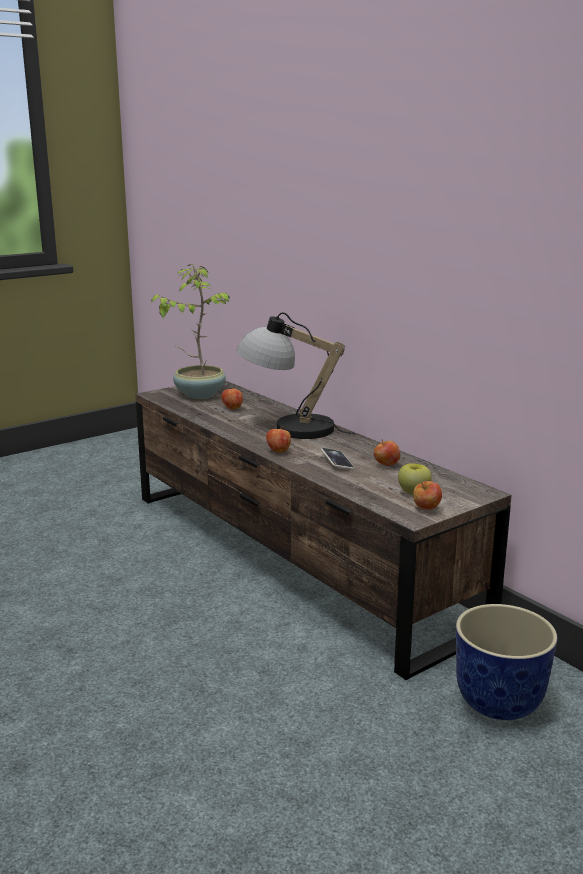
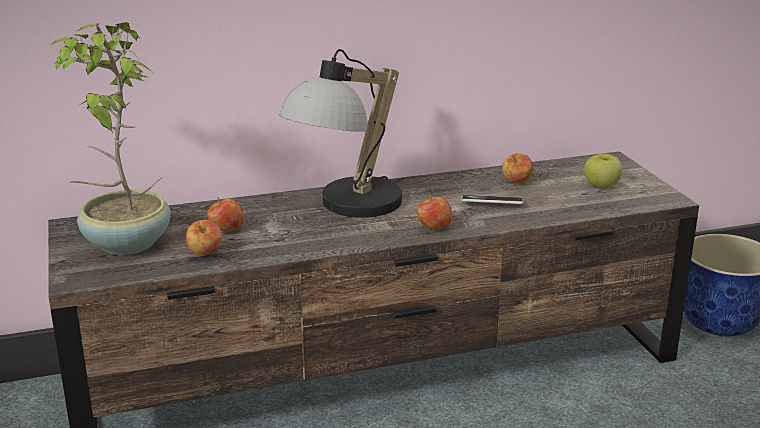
camera: 70 degrees left, 5 degrees up
(427, 509) = (647, 189): apple -> apple (205, 254)

